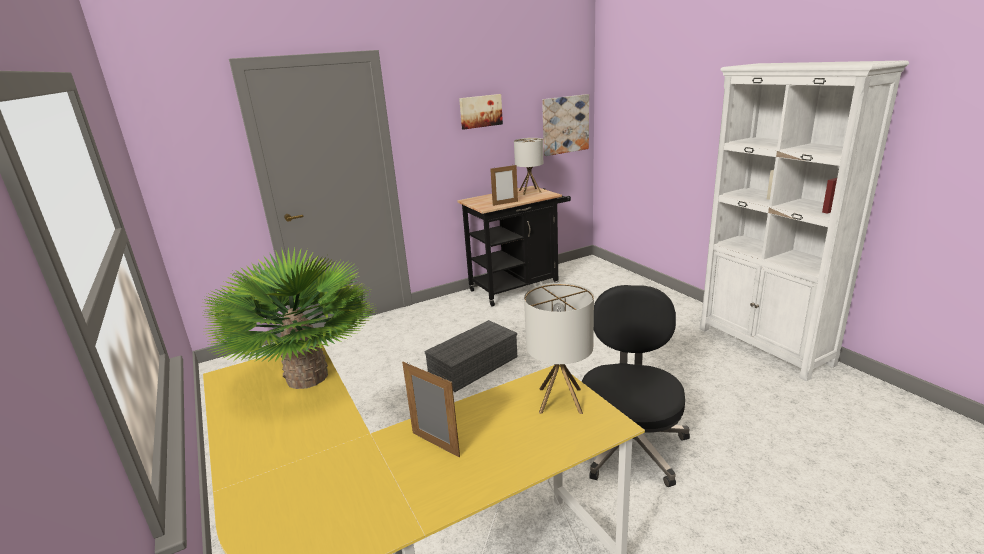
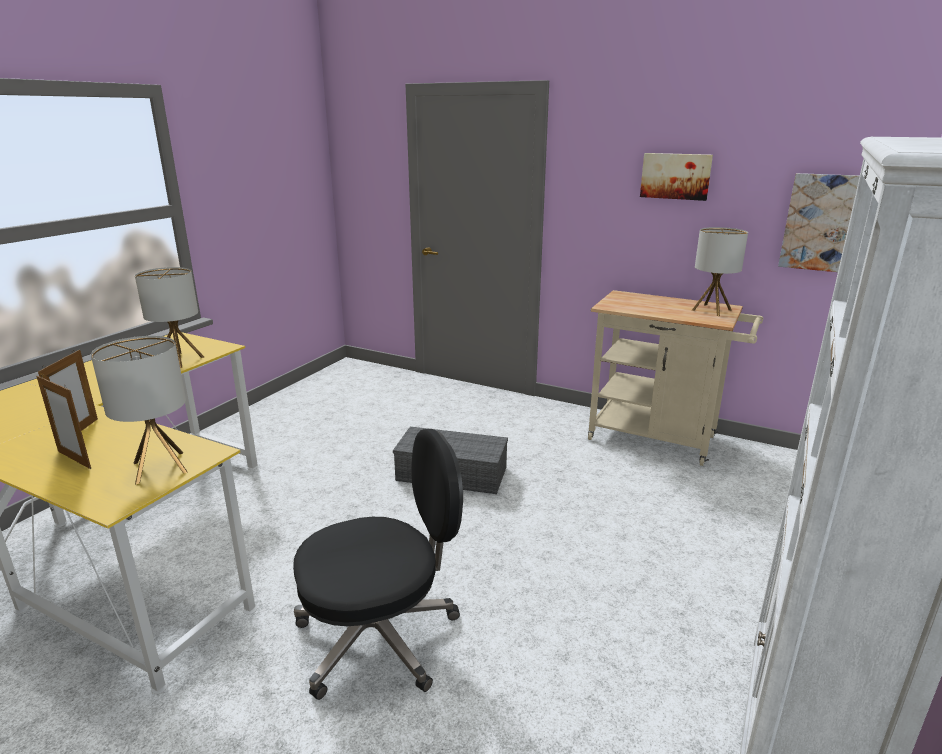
camera: 55 degrees right, 0 degrees up
(307, 377) = (180, 360): potted plant -> table lamp
(505, 203) = (638, 310): picture frame -> picture frame (74, 459)
(519, 287) = (660, 439): black cart -> beige cart

